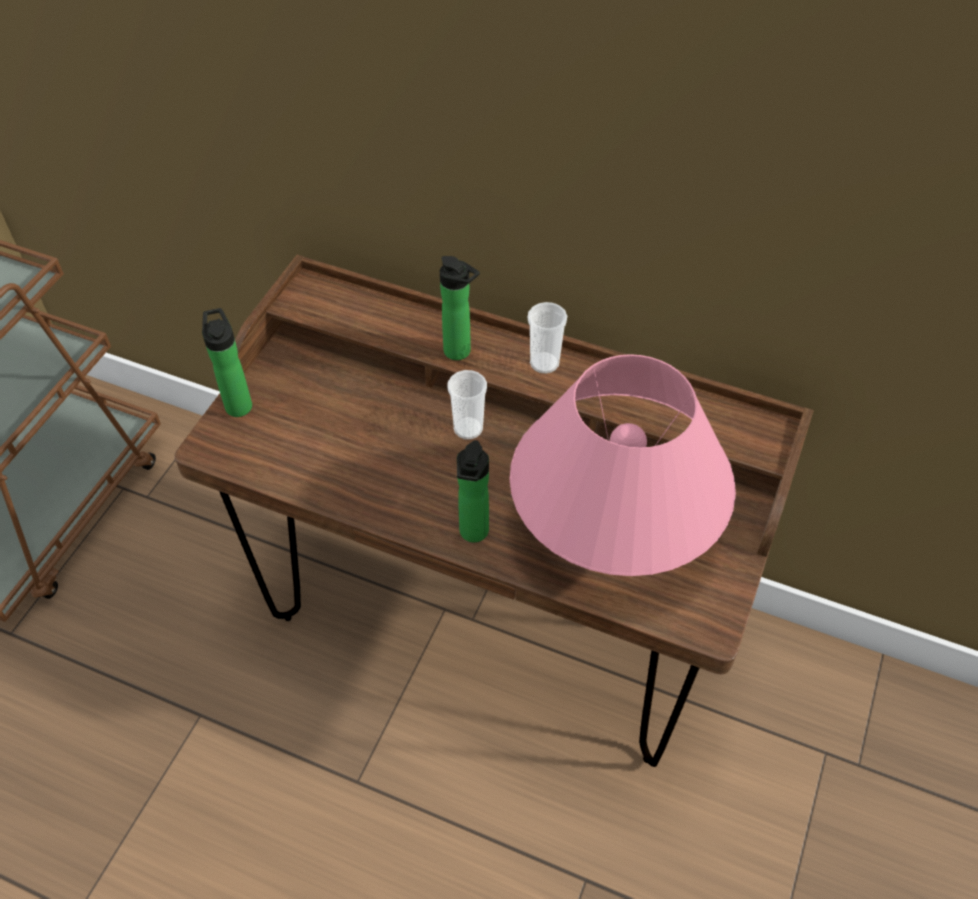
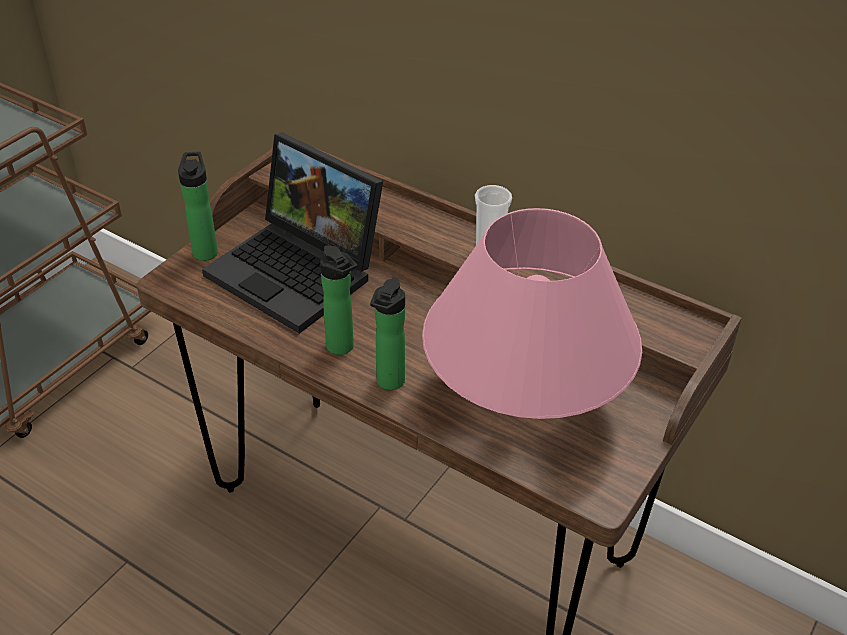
camera: 10 degrees right, 10 degrees down
(347, 414) = (300, 272): none -> laptop
(460, 353) = (413, 229): bottle -> bottle (342, 348)
(468, 428) = (408, 298): cup -> none

